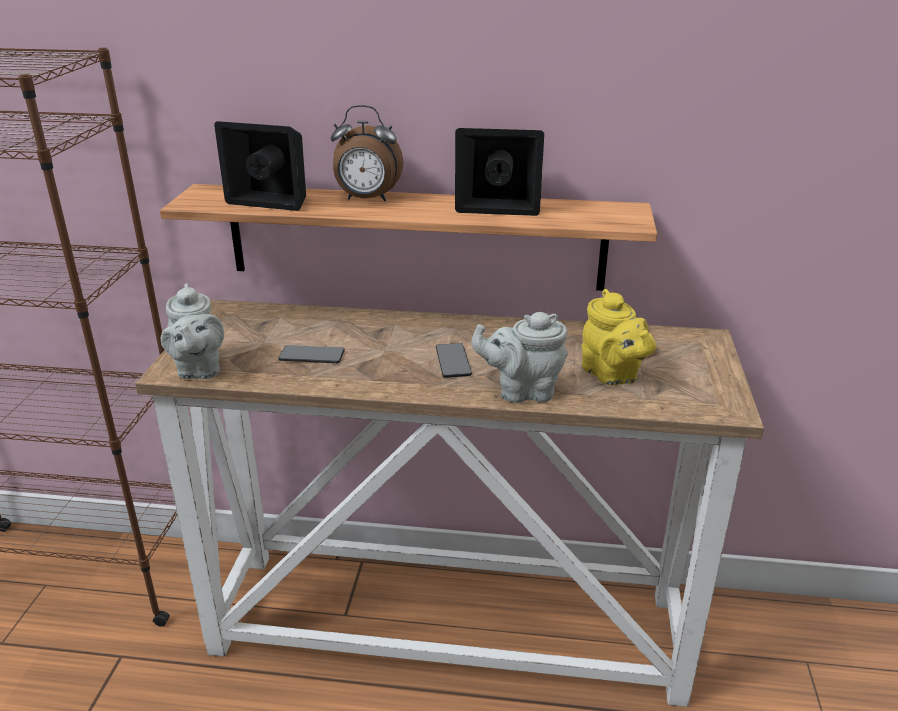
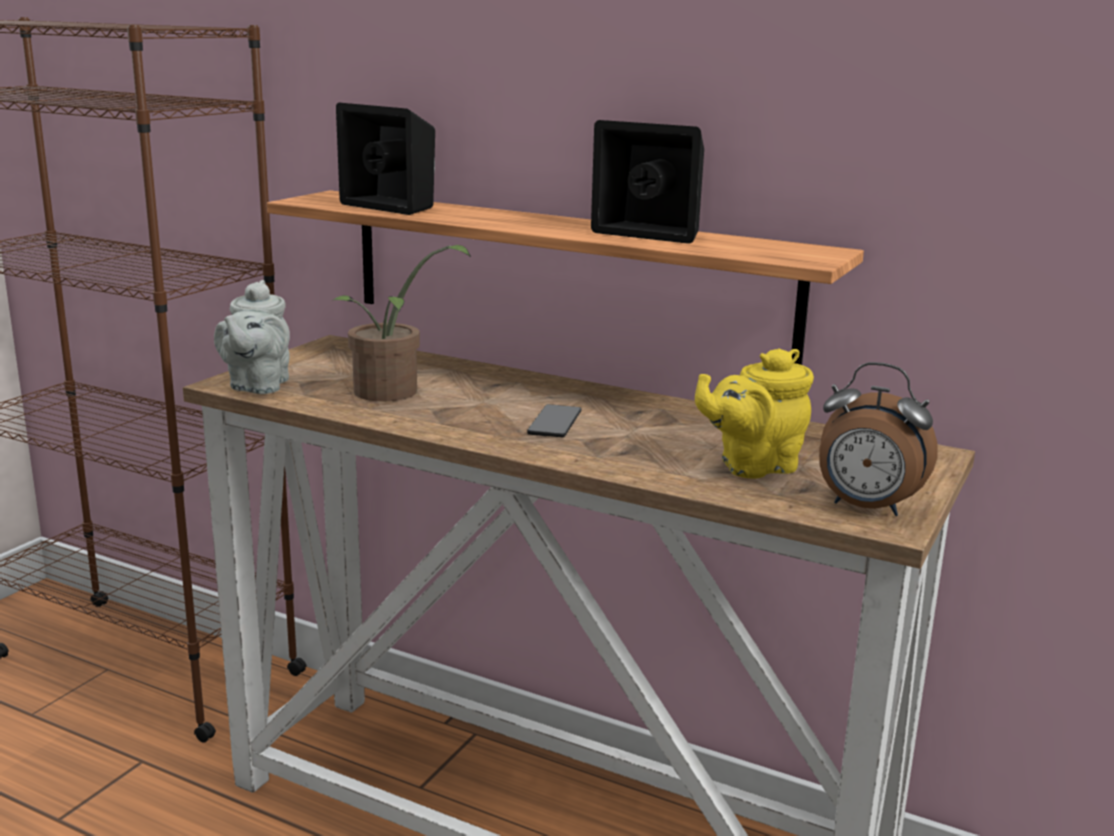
camera: 20 degrees right, 10 degrees down
(312, 355) = (392, 393): phone -> potted plant
(367, 199) = (501, 215): alarm clock -> alarm clock (866, 508)
(522, 391) = (614, 461): grey teapot -> none
(612, 375) = (752, 466): yellow teapot -> yellow teapot turned 75 degrees clockwise

